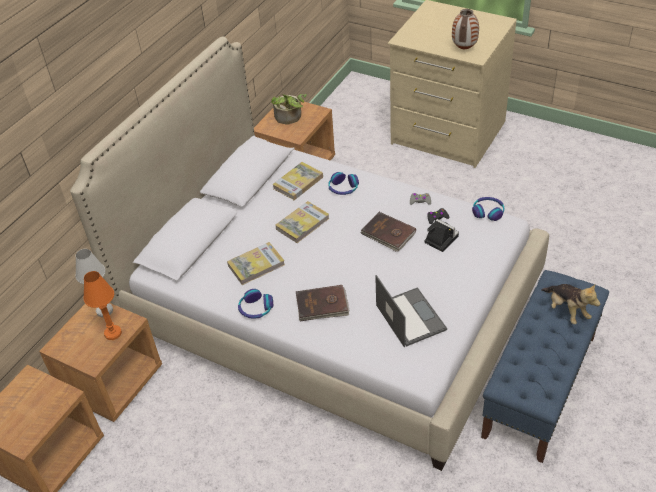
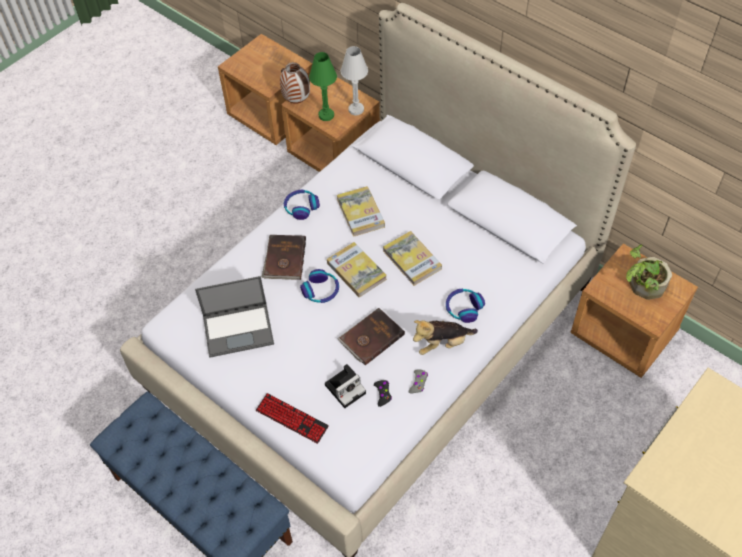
camera: 100 degrees right, 10 degrees up
(113, 333) = (326, 115): orange table lamp -> green table lamp
(298, 183) = (485, 265): book -> book (356, 271)
(464, 48) = (676, 467): vase -> vase (297, 101)
(481, 264) = (292, 419): none -> keyboard
(488, 212) = (377, 454): headphones -> headphones (321, 290)
(566, 310) = (213, 504): plush toy -> plush toy (442, 344)

